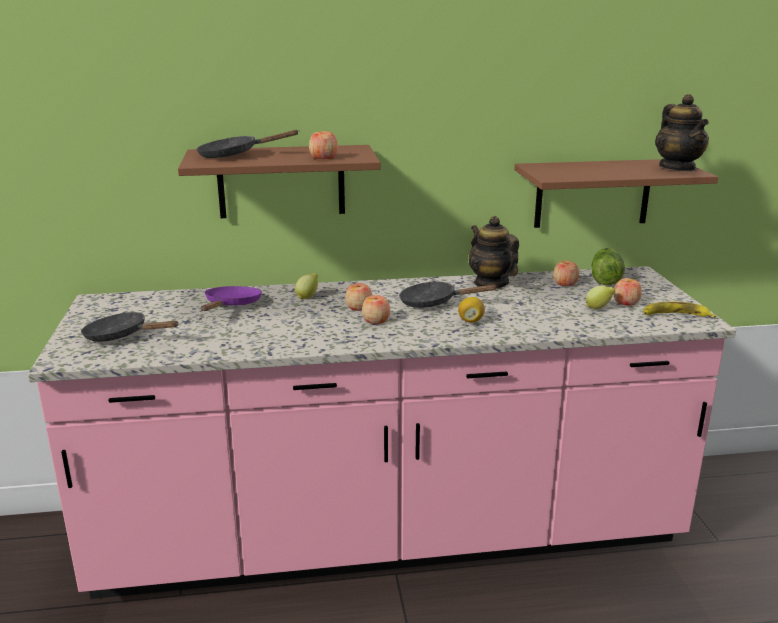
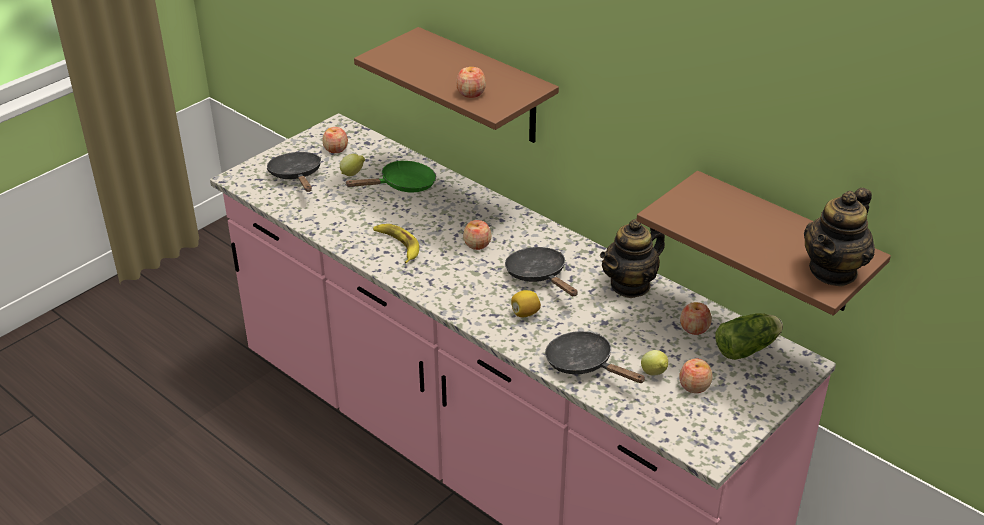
camera: 50 degrees right, 15 degrees up
(231, 305) = (402, 185): purple frying pan -> green frying pan
(234, 155) = (423, 55): black frying pan -> black frying pan (584, 364)
(307, 297) = (465, 209): lemon -> lemon (353, 174)
(376, 320) = (462, 266): apple -> apple (335, 149)
(491, 283) = (630, 285): teapot -> teapot turned 150 degrees counterclockwise
(675, 316) = (700, 429): banana -> banana (397, 245)

